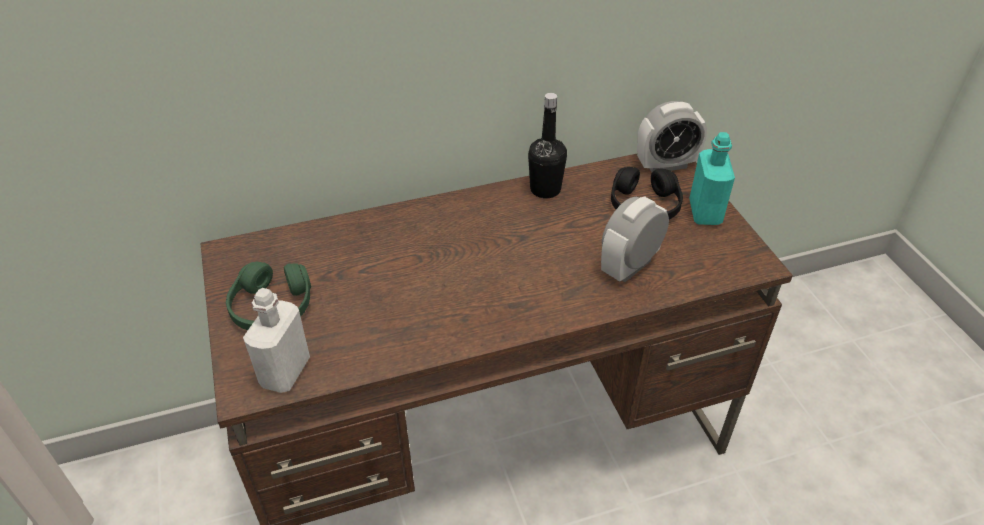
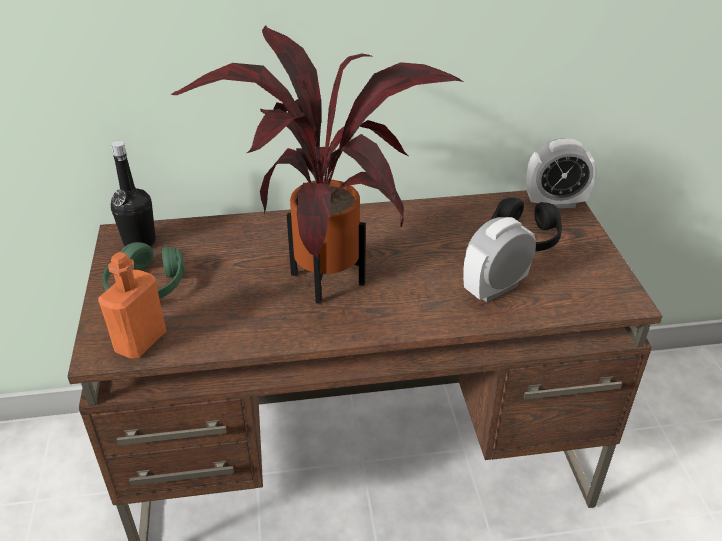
camera: 10 degrees right, 5 degrees down
(285, 372) = (140, 341): white bottle -> orange bottle
(459, 270) = (327, 273): none -> potted plant
(545, 189) = (429, 212): black bottle -> black bottle (139, 242)
(705, 212) = (584, 249): turquoise bottle -> none

